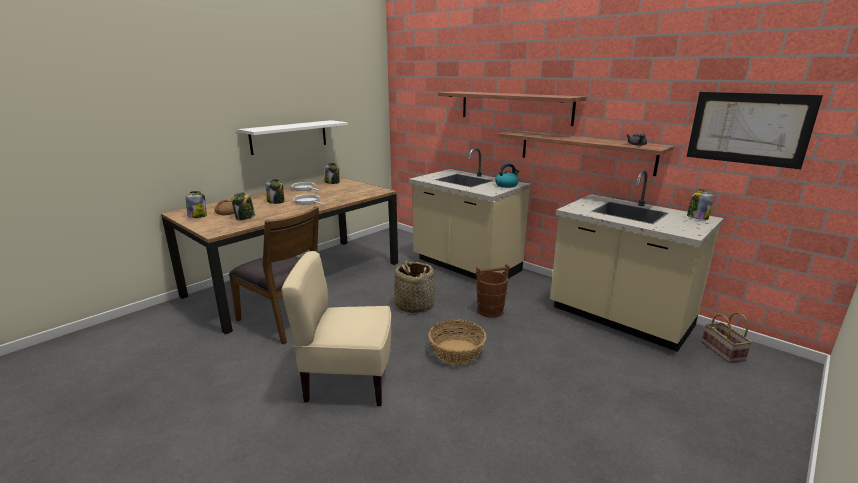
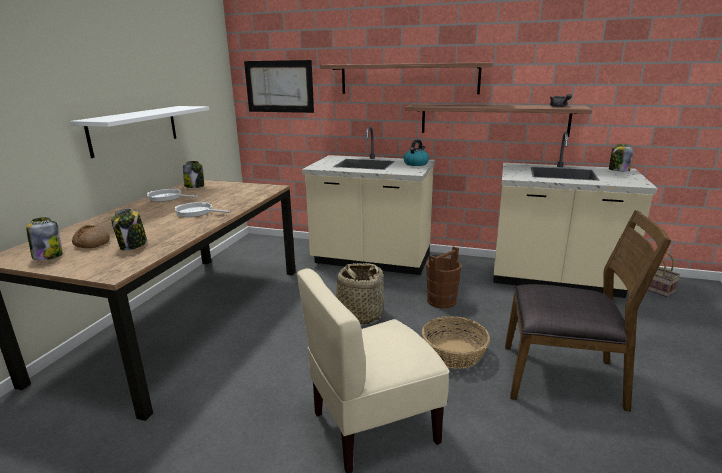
camera: 25 degrees left, 0 degrees up
(276, 202) = (150, 218): jar -> none
(284, 319) = (216, 375): brown chair -> brown chair (562, 377)
(748, 128) = (653, 84): picture -> picture (279, 86)

